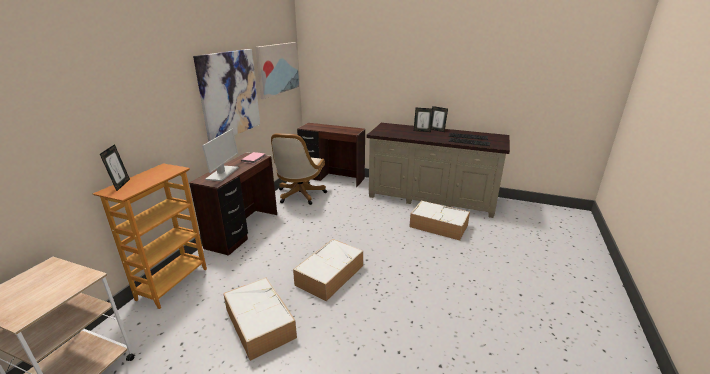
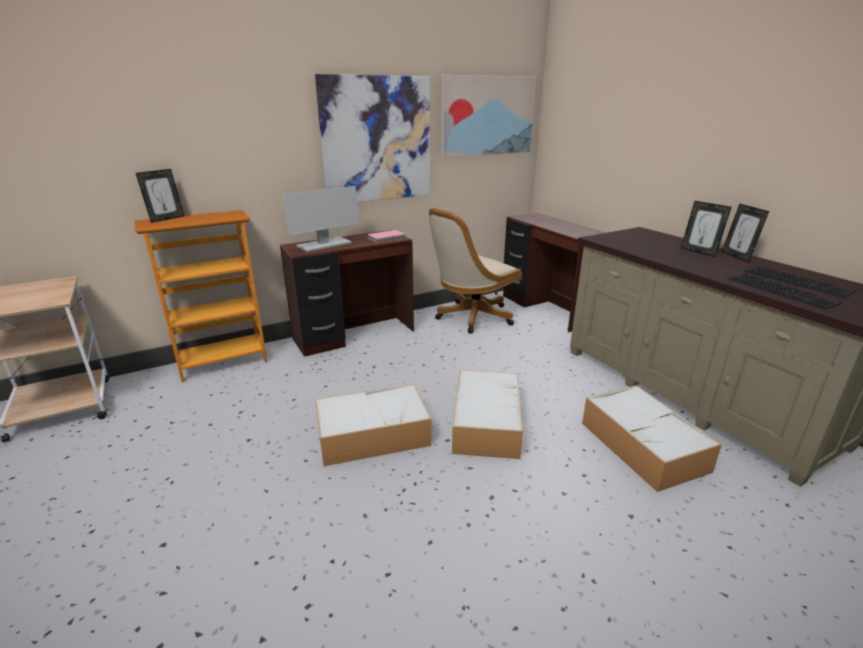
camera: 40 degrees right, 0 degrees up
(259, 322) = (228, 448): storage box -> storage box (486, 422)

